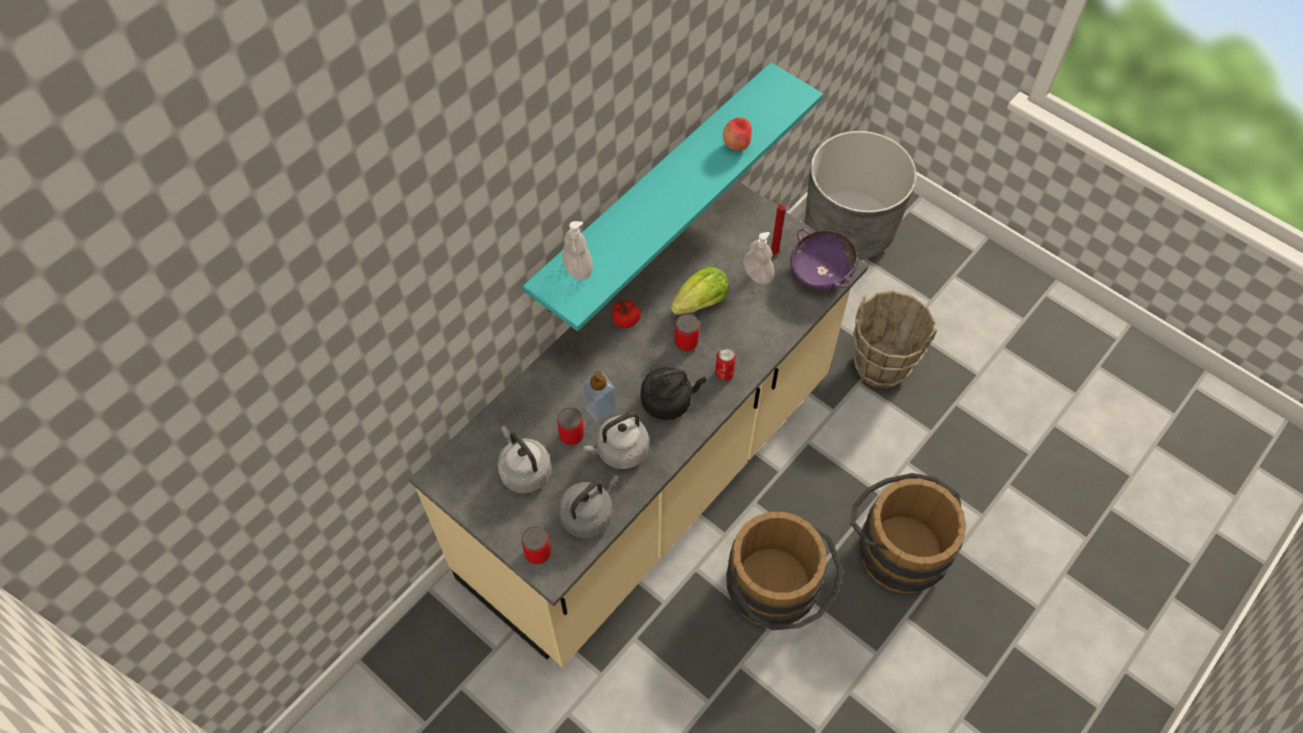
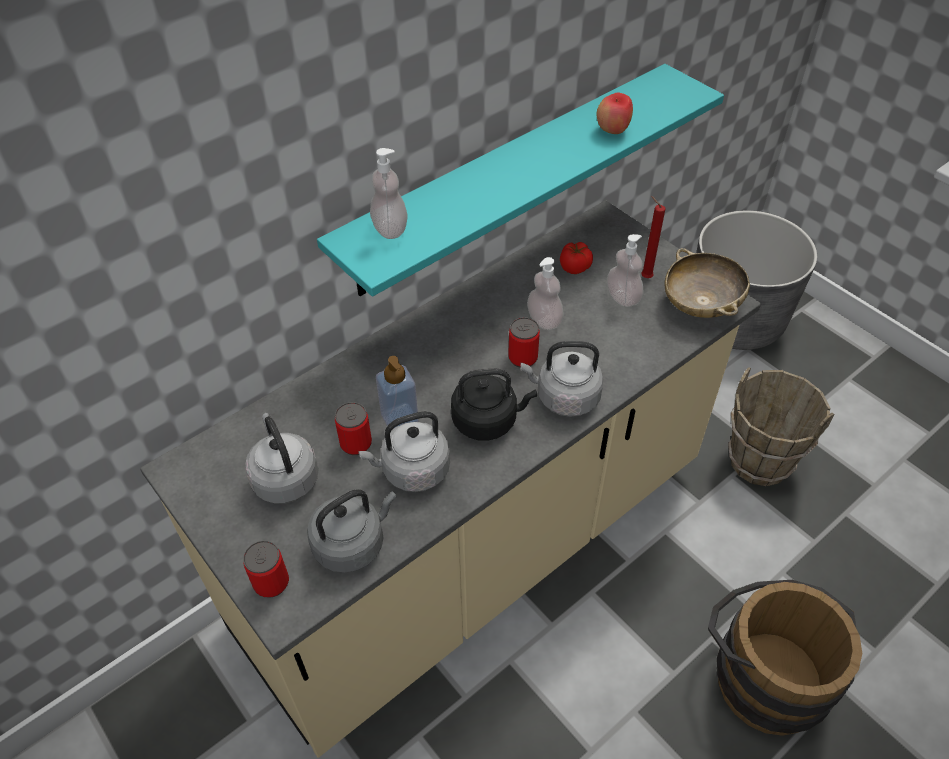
camera: 10 degrees right, 10 degrees down
(626, 320) = (455, 326): tomato -> tomato (575, 267)
(697, 305) = (544, 320): lettuce -> soap dispenser
(724, 373) = (564, 398): can -> grey kettle
(776, 594) = (605, 709): brown bucket -> none
(820, 273) = (700, 305): purple bowl -> beige bowl

